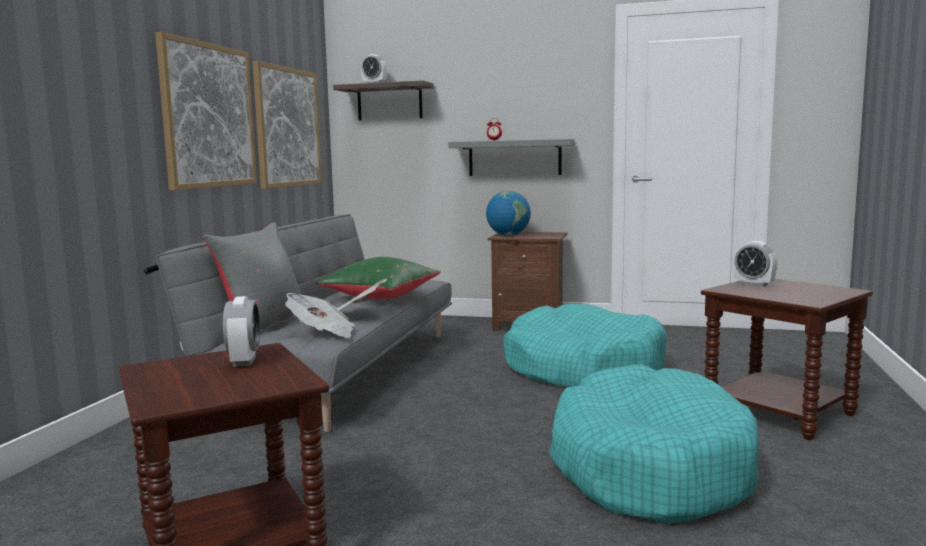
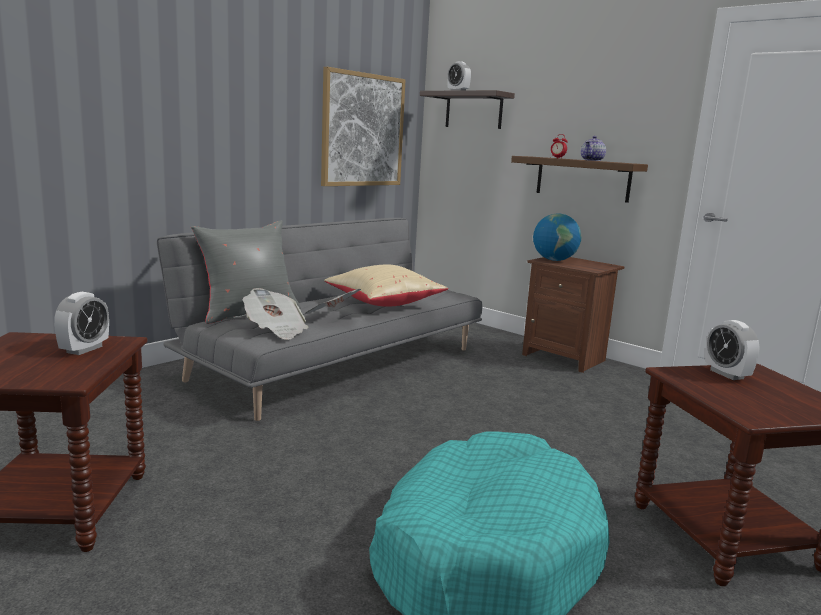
camera: 25 degrees right, 5 degrees up
(208, 116) = (262, 117): picture -> none
(379, 297) = (383, 303): green pillow -> beige pillow
(514, 158) = (582, 178): grey shelf -> brown shelf
(526, 139) = (592, 160): none -> teapot
(583, 370) = (559, 420): turquoise dog bed -> none

